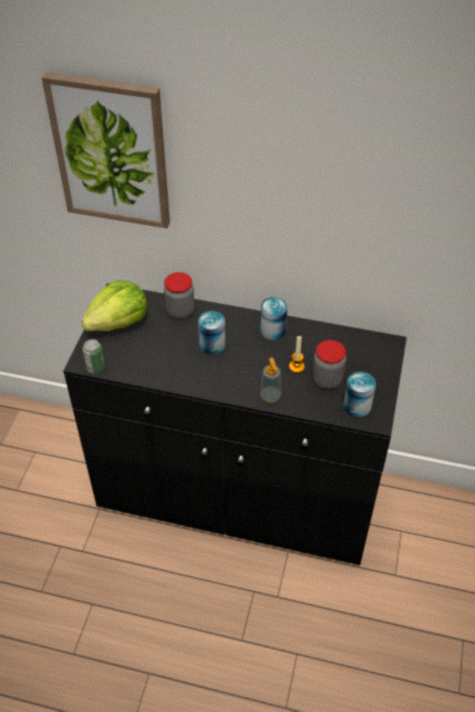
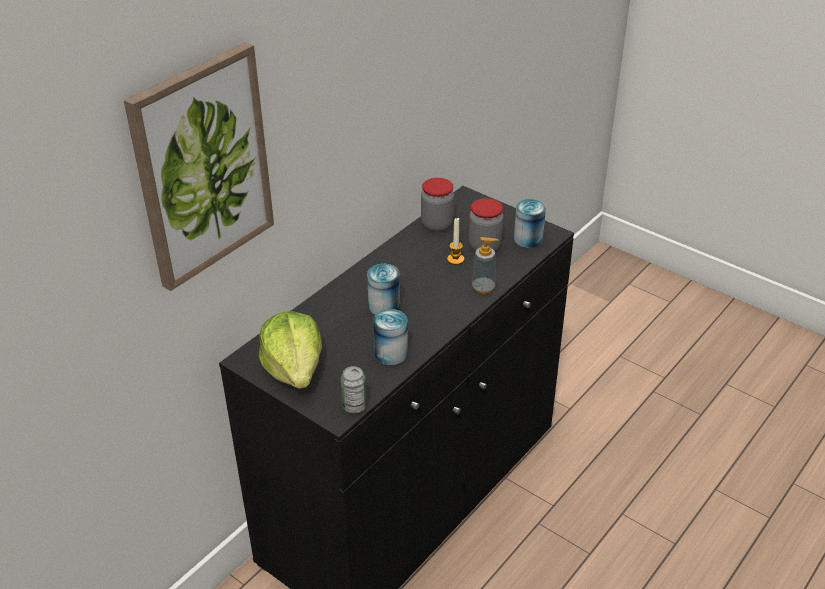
camera: 65 degrees left, 10 degrees down
(180, 311) = (315, 315): jar -> jar (437, 224)
(273, 330) = (395, 259): can -> can (391, 353)

